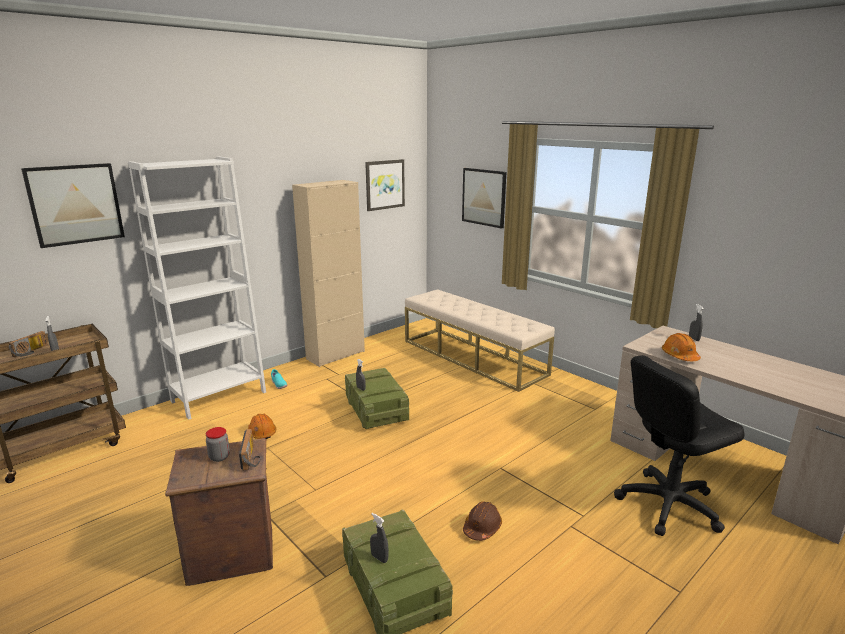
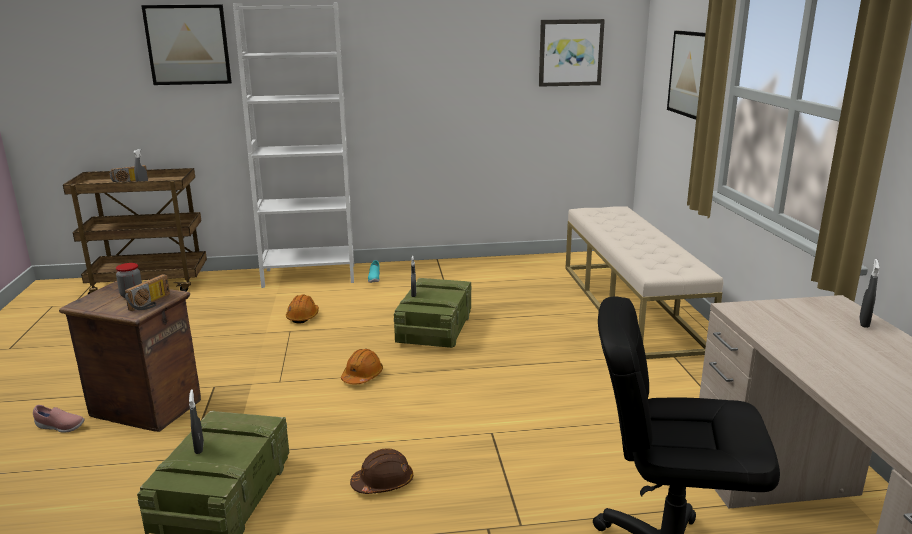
camera: 35 degrees right, 0 degrees up
(169, 608) = (60, 427): none -> pink shoe
(335, 355) = (467, 265): beige cabinet -> none
(679, 356) = (784, 337): orange hard hat -> orange hard hat (362, 376)

